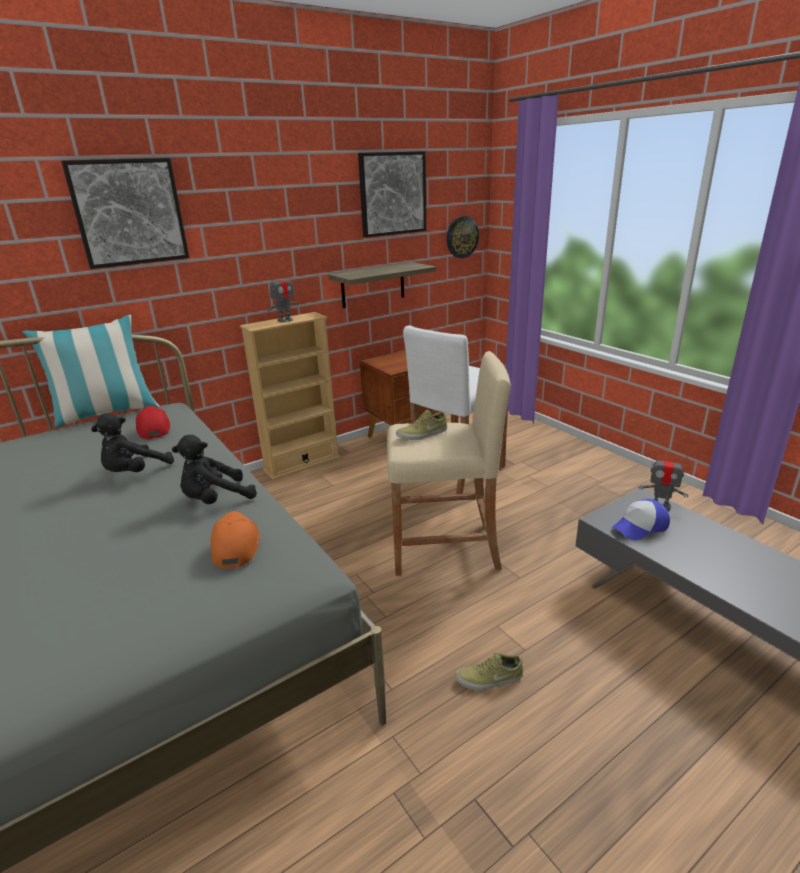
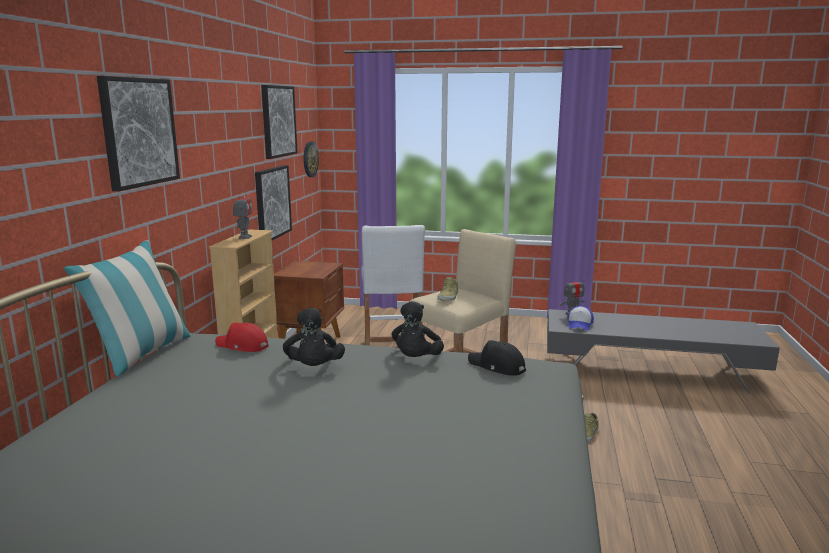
camera: 45 degrees left, 10 degrees down
(235, 546) = (496, 366): orange cap -> black cap
(373, 285) = (272, 203): shelf -> picture

